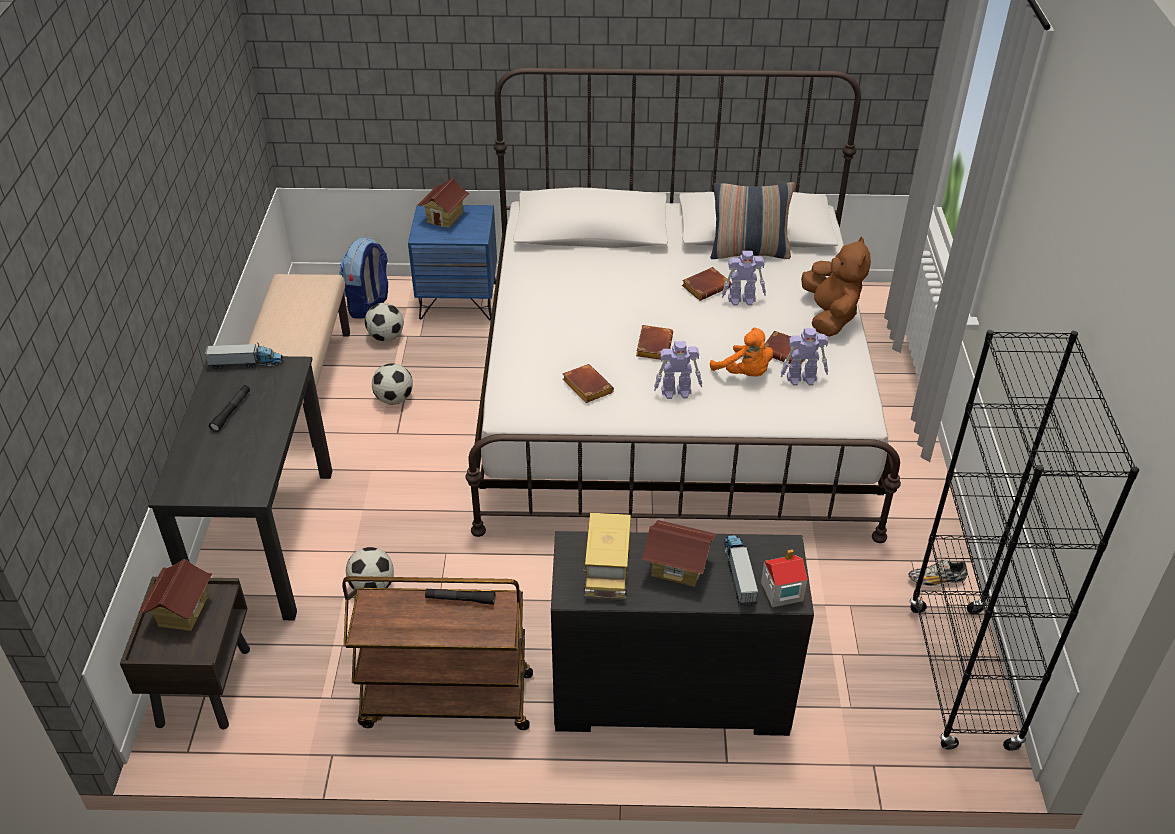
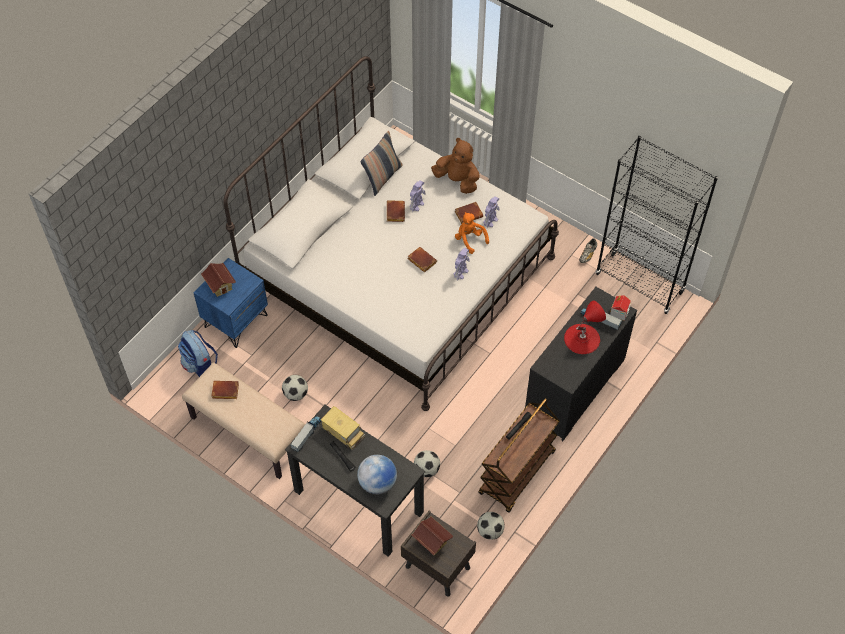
camera: 55 degrees left, 15 degrees up
(208, 466) = (377, 483): none -> globe
(386, 336) = (238, 371): football -> football (490, 531)
(585, 387) = (428, 305): brown book -> brown book (224, 392)
(607, 569) = (565, 362): toy truck -> toy truck (343, 433)
(677, 568) = (582, 338): toy house -> red table lamp
(744, 374) = (470, 239): orange plush toy -> orange plush toy turned 120 degrees counterclockwise

